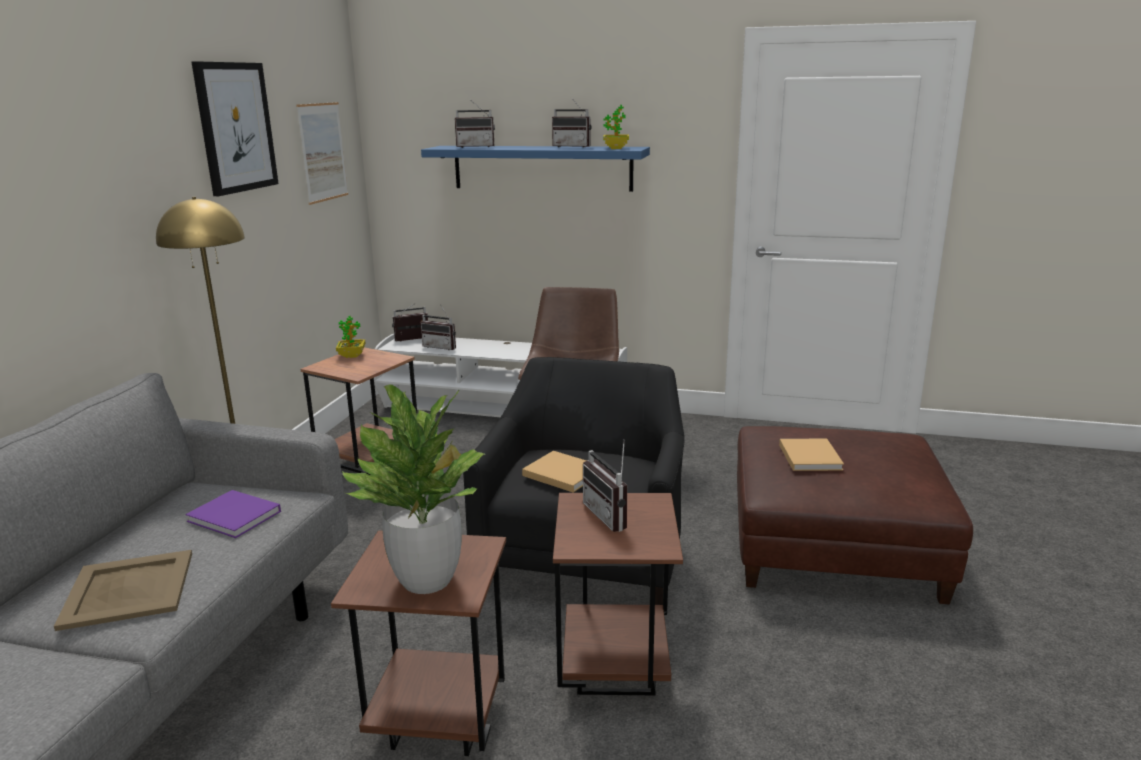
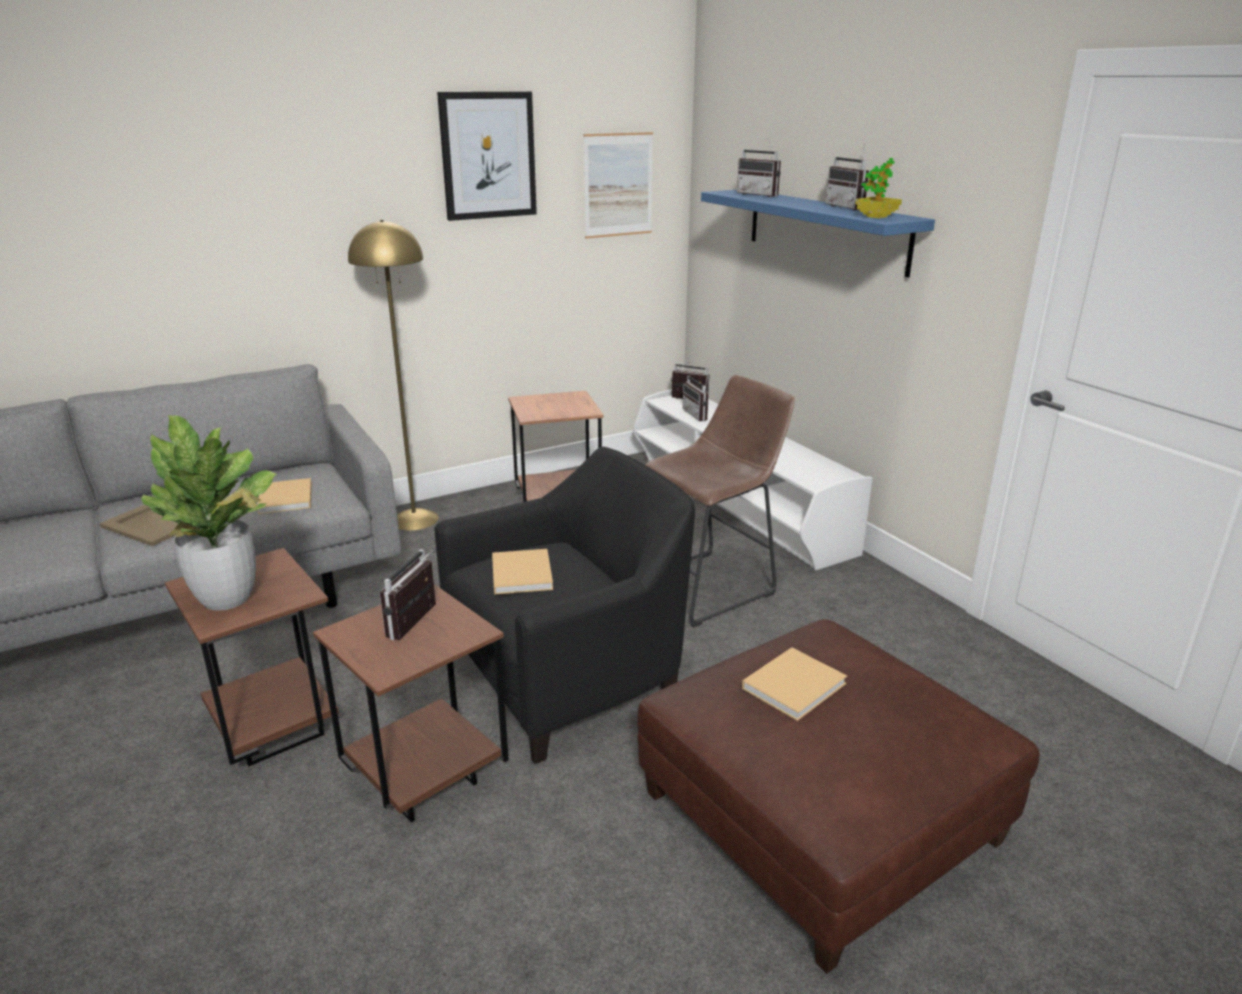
camera: 45 degrees right, 5 degrees up
(236, 517) = (285, 499): purple book -> beige book
(352, 355) = (562, 397): potted plant -> none

